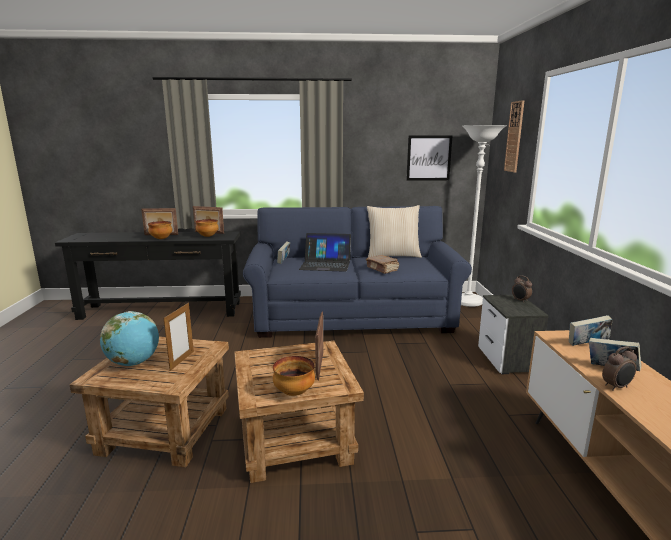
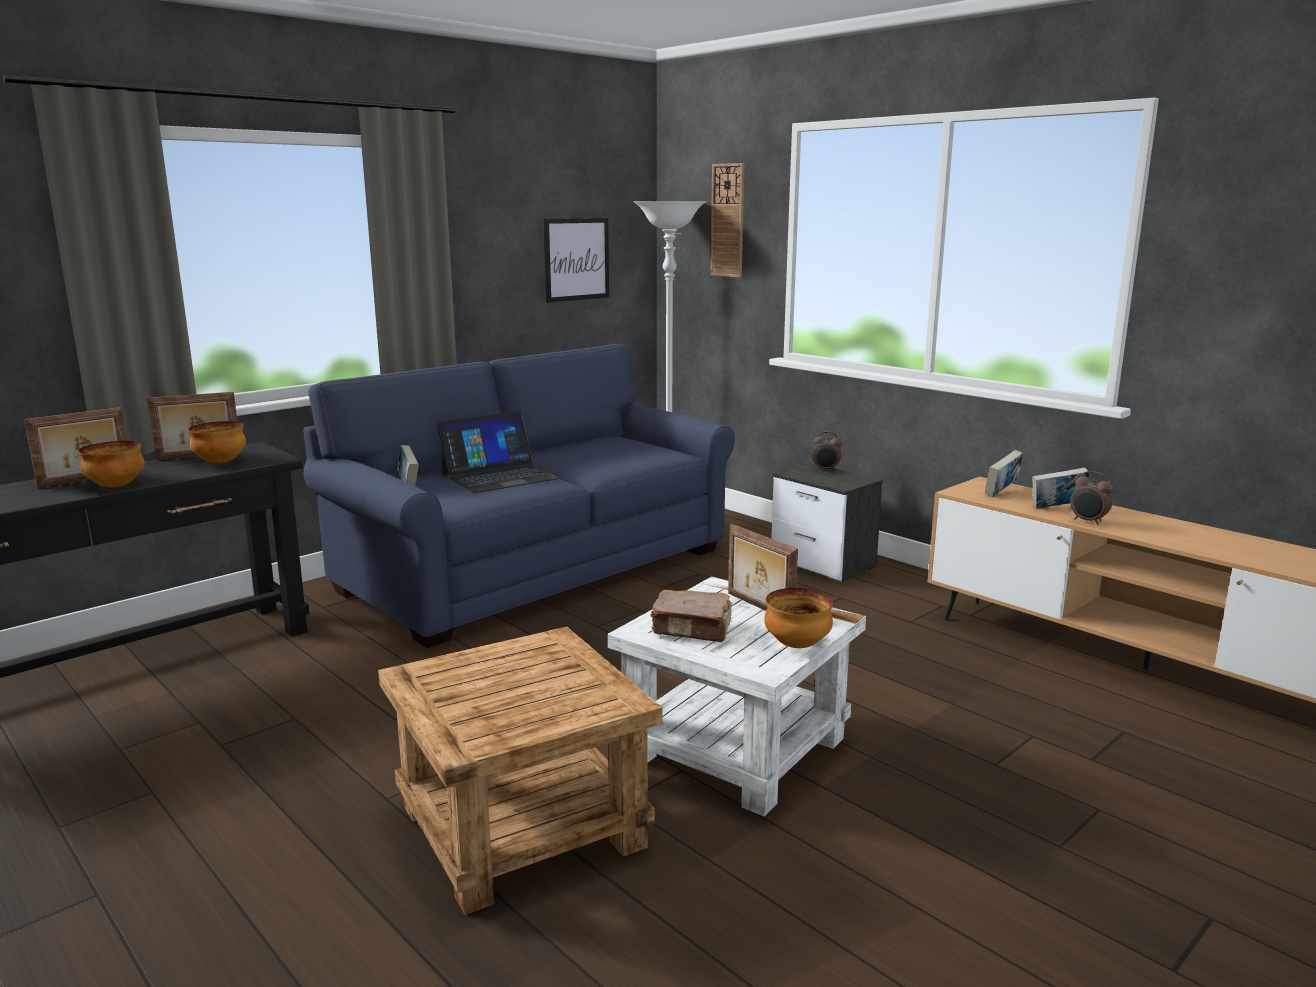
camera: 40 degrees left, 0 degrees up
(134, 363) = (484, 703): globe -> none
(182, 360) = (558, 671): picture frame -> none
(296, 441) = (738, 748): brown side table -> white side table
(382, 269) = (605, 464): brown book -> brown book (693, 630)
(393, 256) = (575, 442): beige pillow -> none
(617, 387) = (1088, 521): alarm clock -> alarm clock turned 105 degrees clockwise

